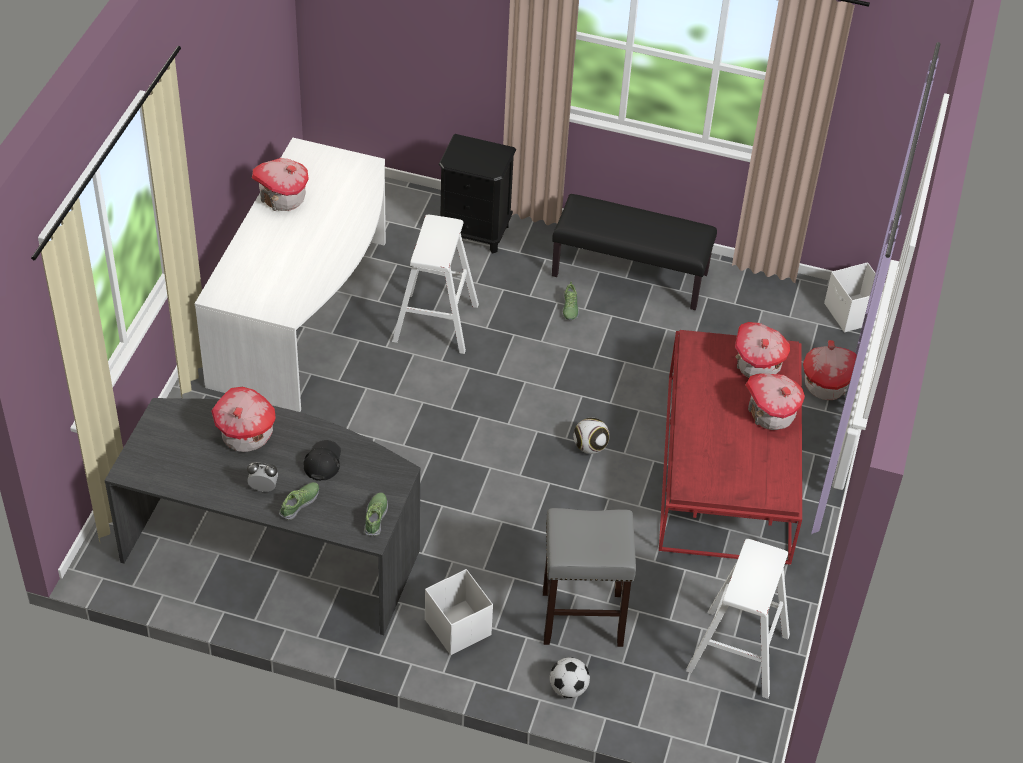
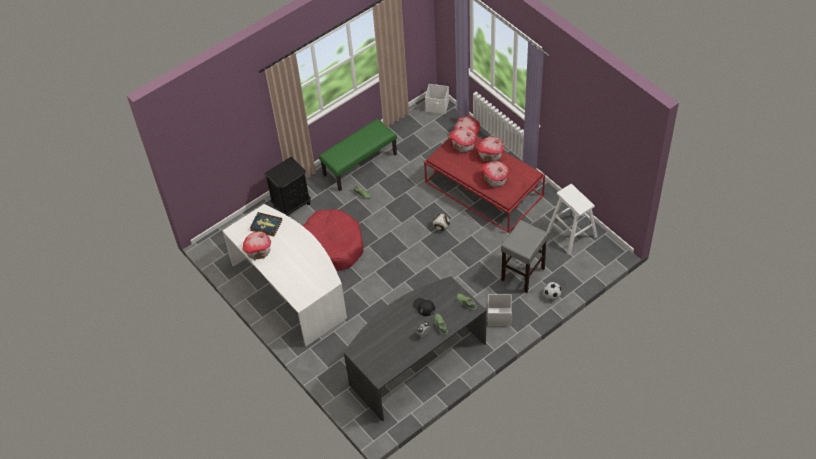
camera: 50 degrees left, 5 degrees up
(246, 435) = (390, 327): toy house -> toy house (495, 179)
(342, 181) = (266, 225): none -> book
(435, 323) = (334, 245): white stool -> red dog bed
(630, 274) = (360, 164): black bench -> green bench

